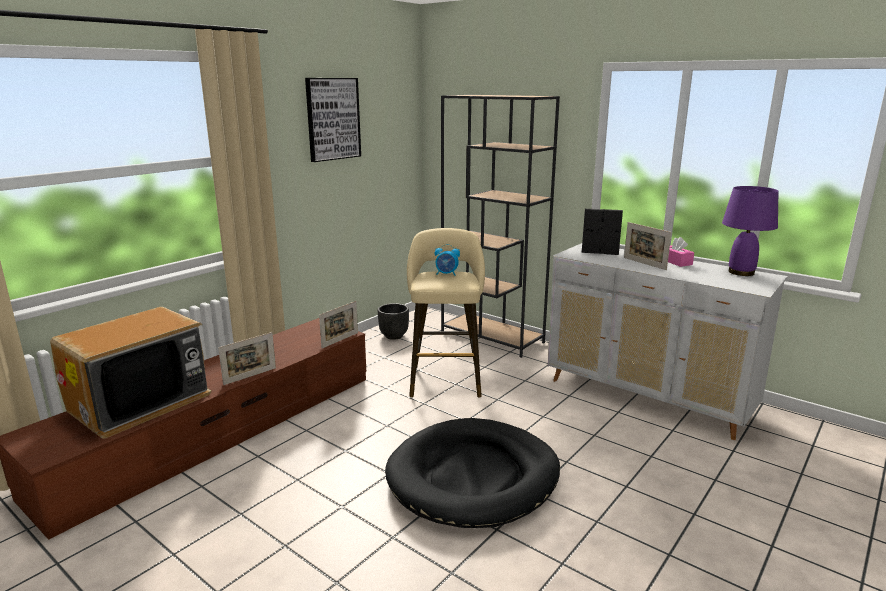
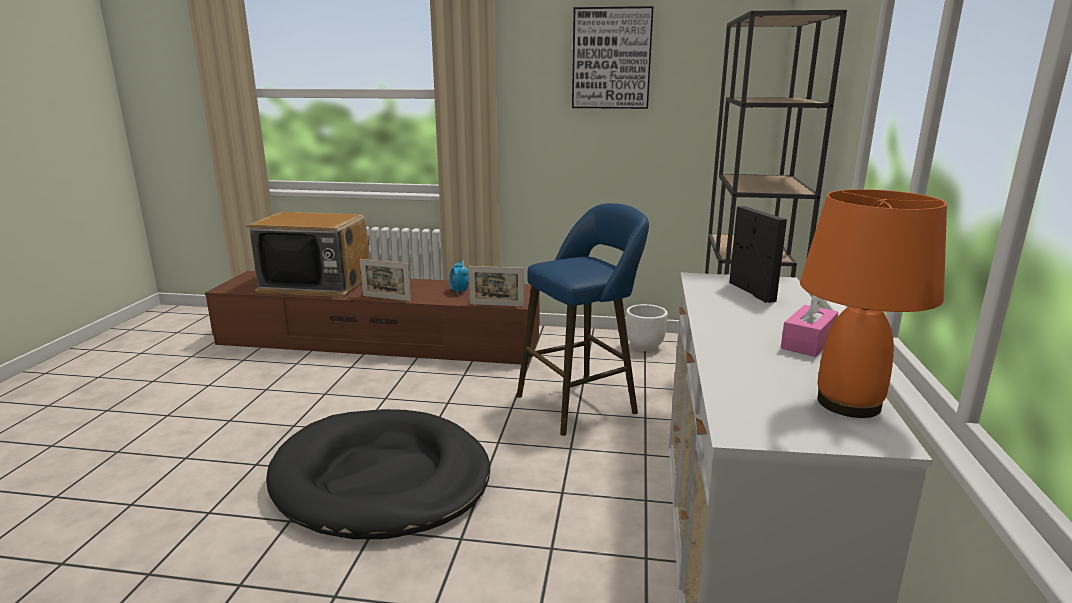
camera: 60 degrees right, 0 degrees up
(393, 336) = (644, 347): black planter -> white planter
(445, 379) = (582, 403): beige stool -> blue stool
(446, 274) = (590, 263): alarm clock -> alarm clock (459, 291)
(644, 263) = (746, 323): picture frame -> none
(742, 272) = (849, 404): purple table lamp -> orange table lamp

